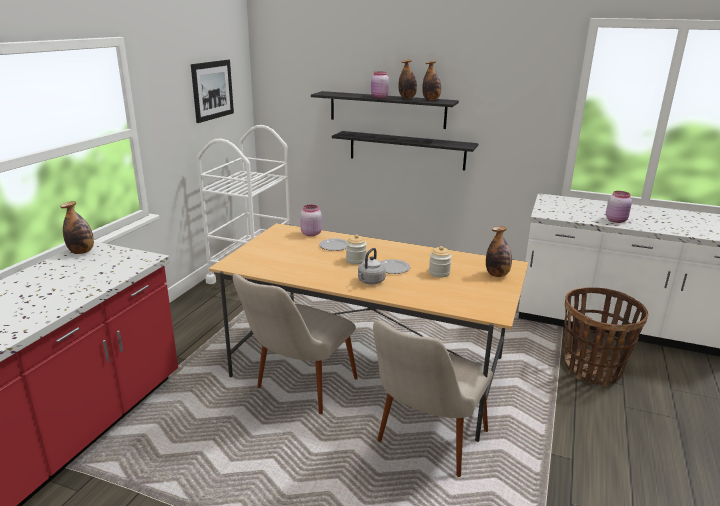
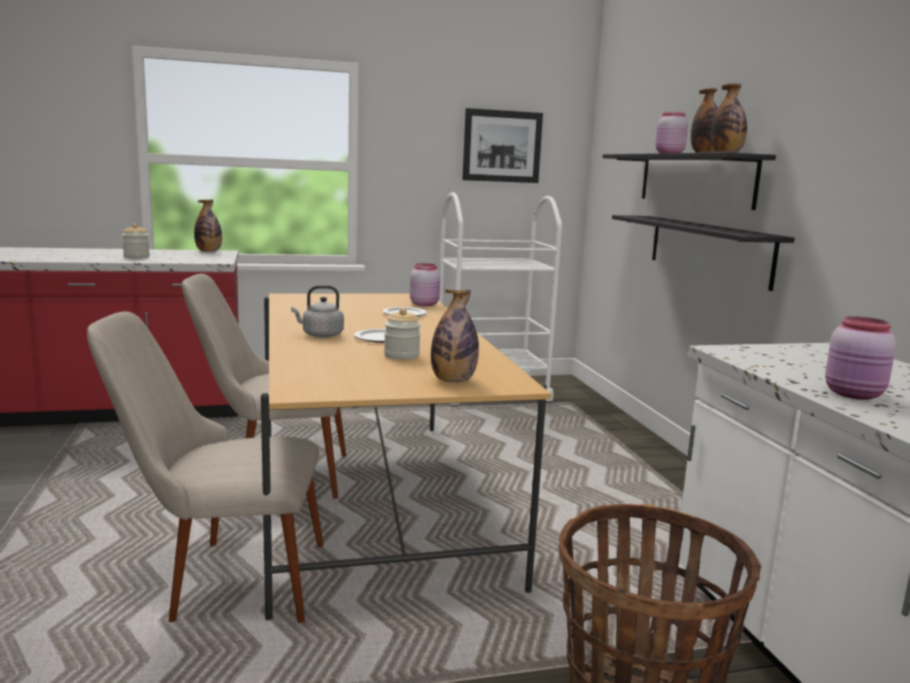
camera: 55 degrees right, 10 degrees down
(356, 260) = (376, 324): jar -> jar (136, 257)

